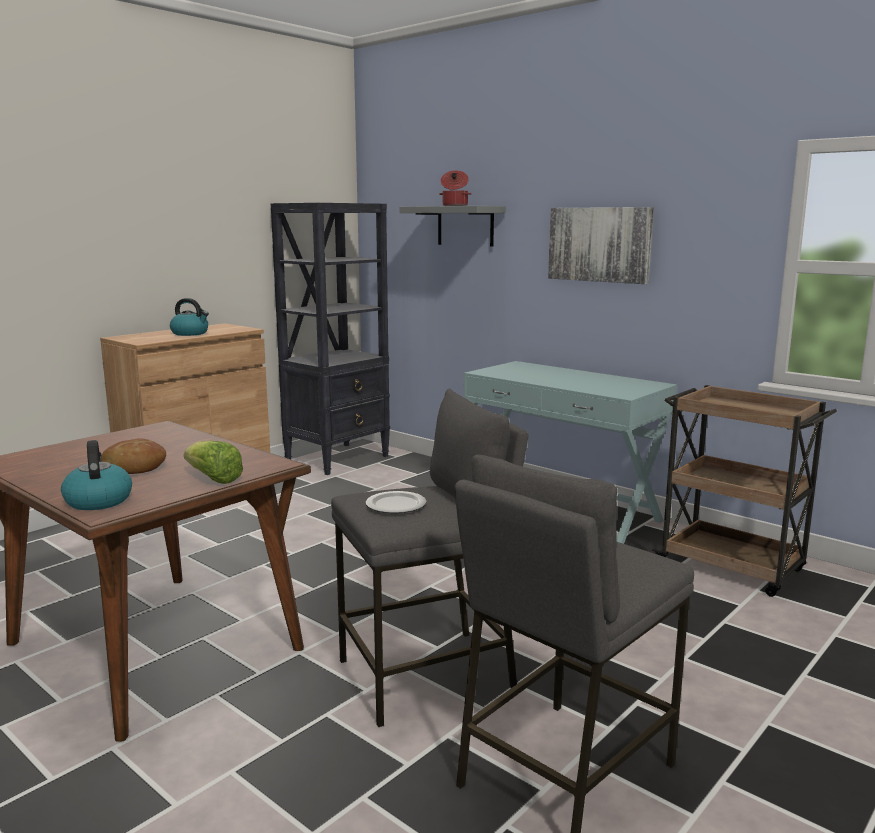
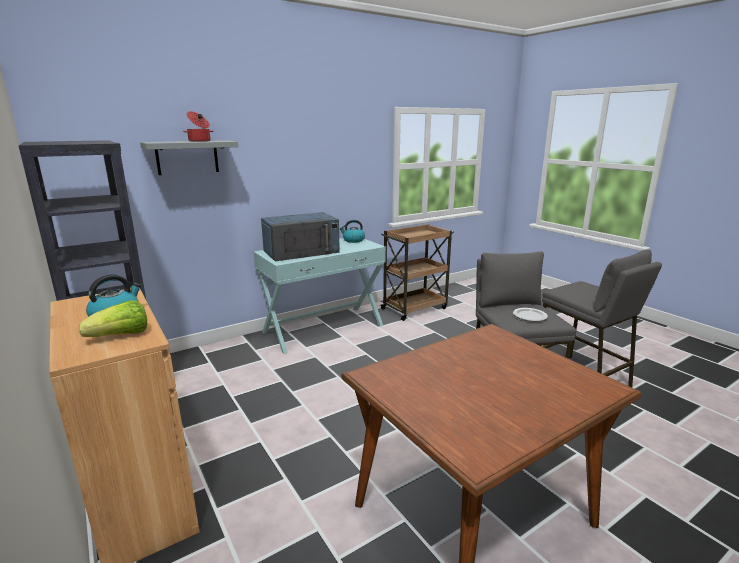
camera: 75 degrees left, 5 degrees up
(98, 500) = (585, 391): kettle -> kettle (353, 240)
(134, 467) = (501, 381): bread -> none
(213, 479) = (528, 351): lettuce -> lettuce (121, 336)
(539, 373) = (302, 251): none -> blue microwave
(599, 244) = (303, 164): picture -> none

